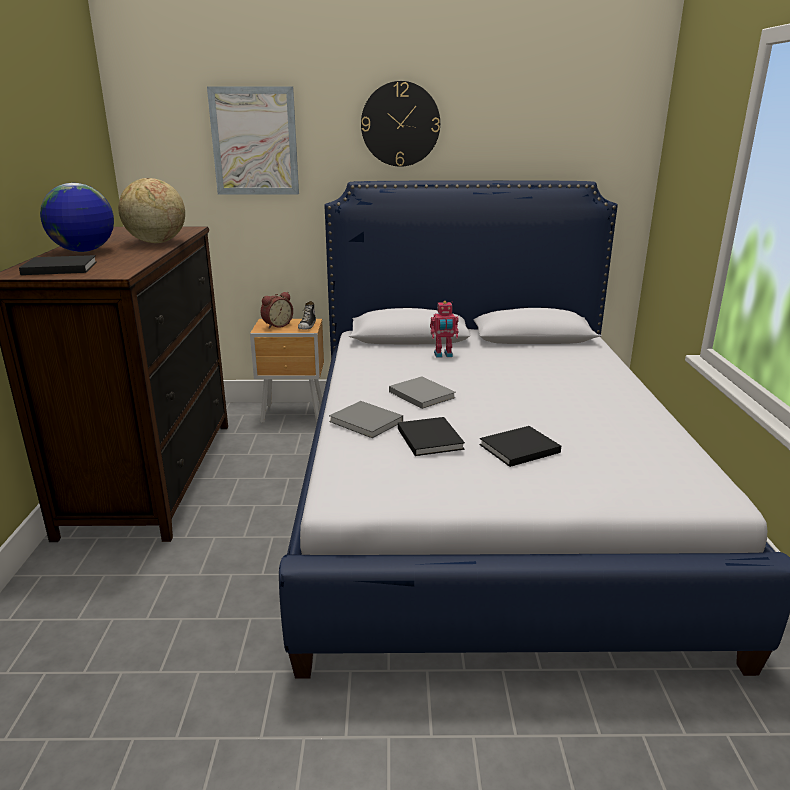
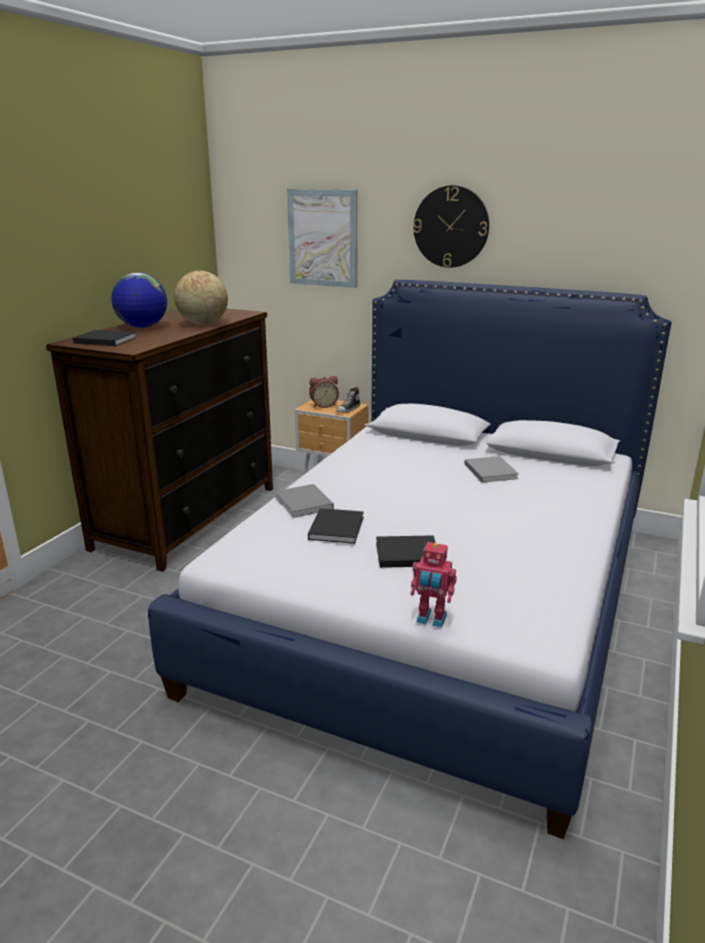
camera: 25 degrees right, 0 degrees up
(420, 394) = (375, 488): grey book -> grey book (490, 470)
(443, 355) = (439, 456): toy robot -> toy robot (431, 619)

